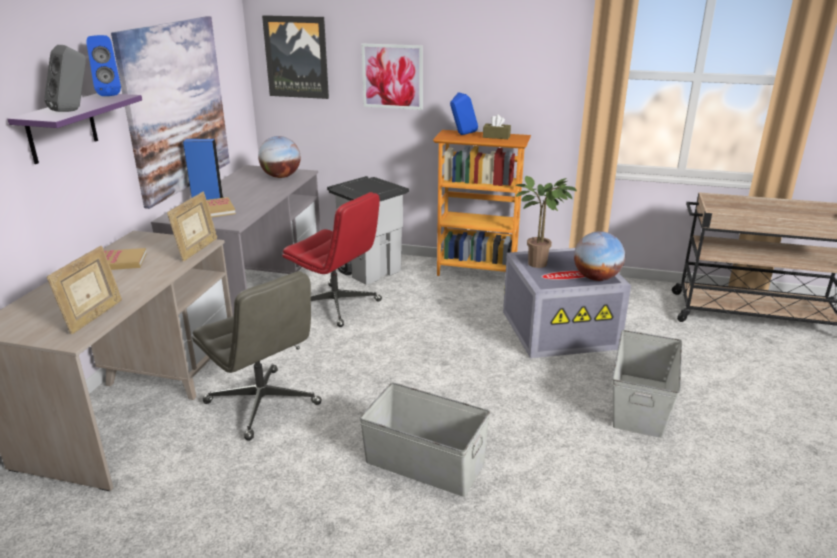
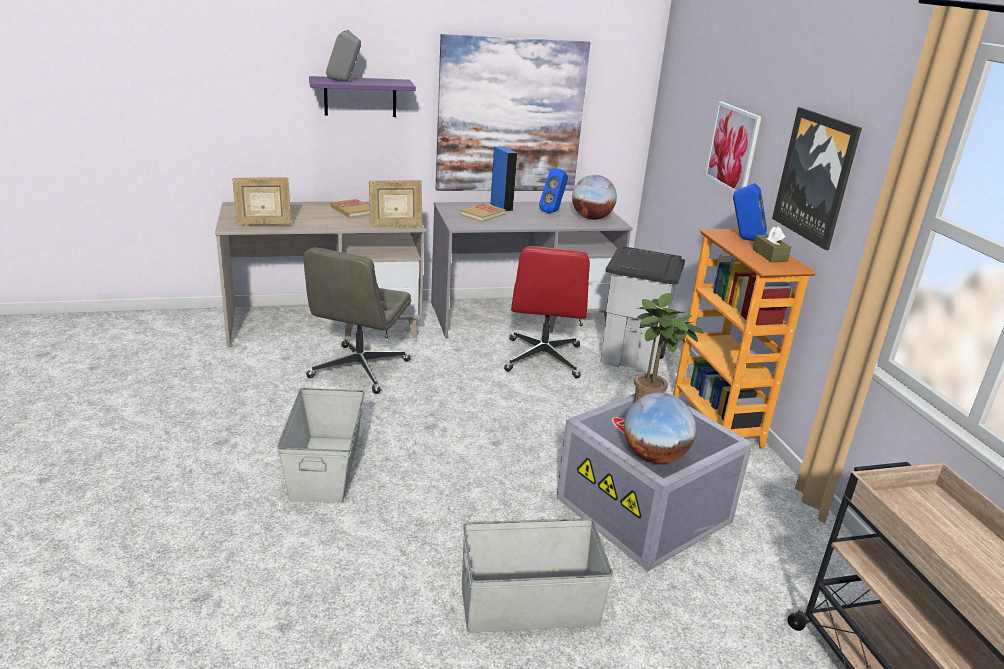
camera: 60 degrees right, 0 degrees up
(109, 95) = (402, 81): blue speaker -> blue speaker (553, 212)
(296, 57) = (680, 104): picture -> picture (816, 177)

